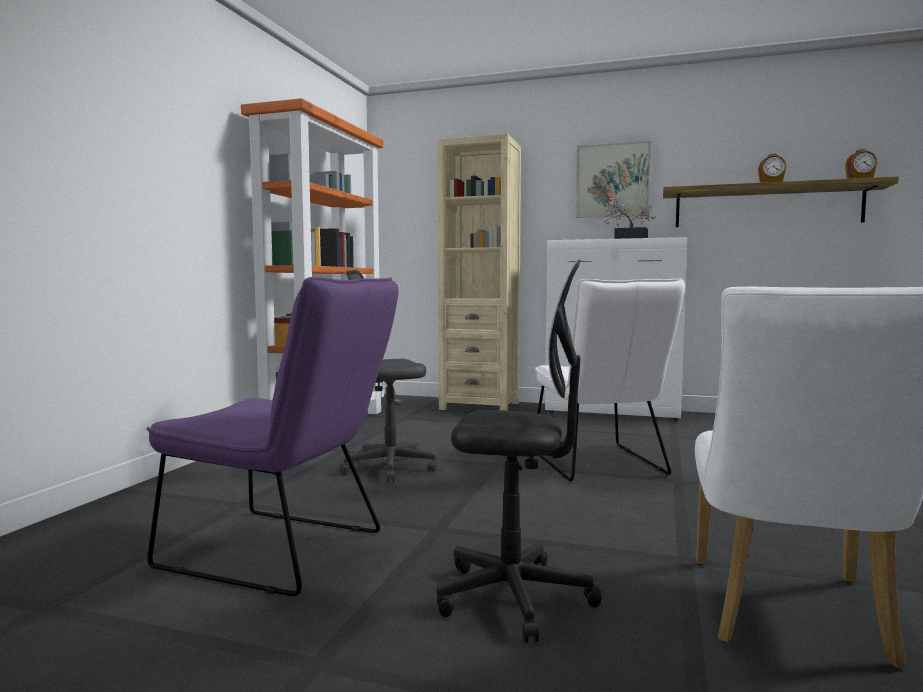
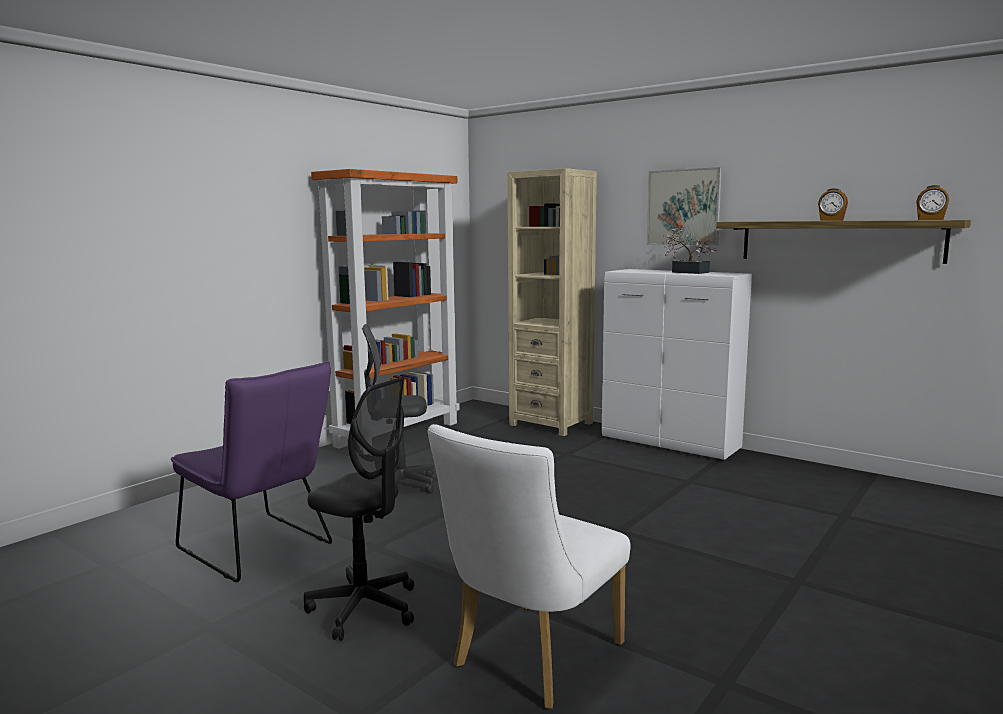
camera: 20 degrees right, 5 degrees up
(600, 465) = (573, 506): white chair -> none

